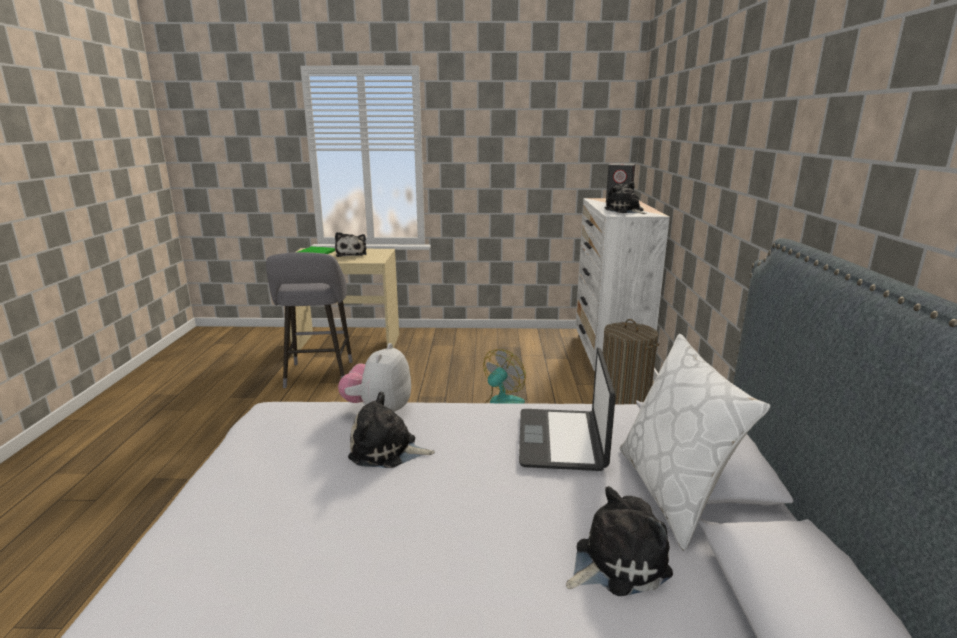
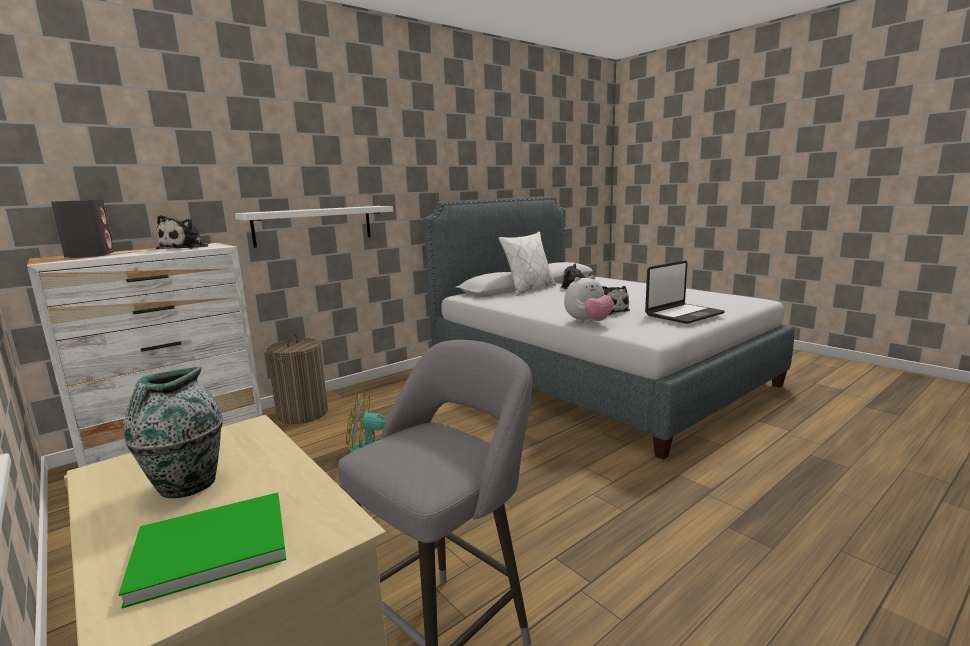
camera: 130 degrees left, 5 degrees down
(351, 254) = (186, 485): plush toy -> vase
(562, 440) = (530, 300): laptop -> laptop (683, 314)
(708, 224) = (314, 225): none -> white shelf

